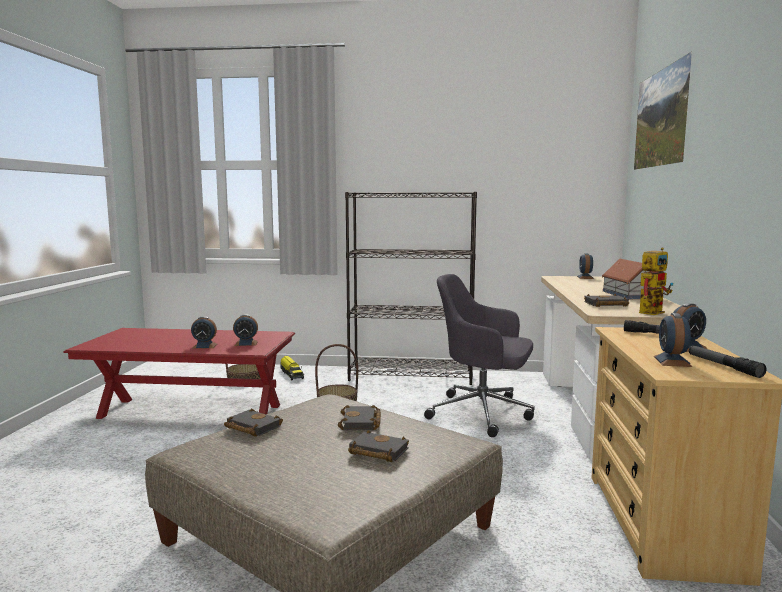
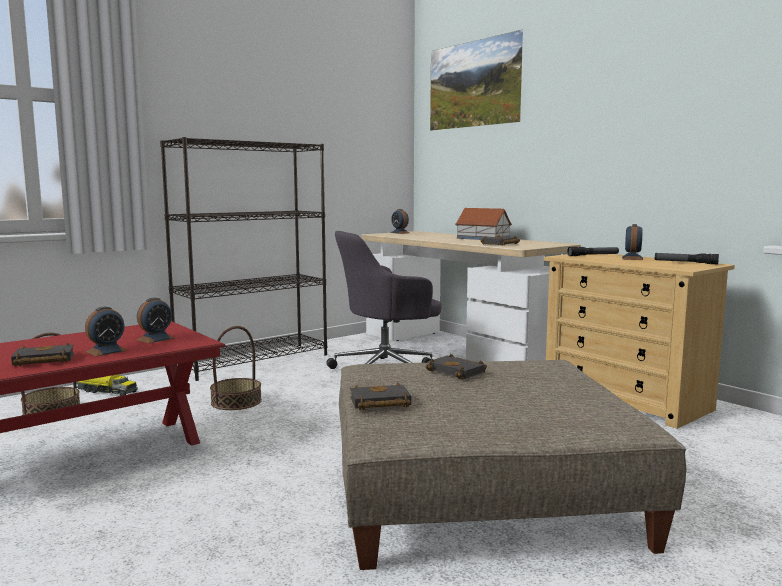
camera: 45 degrees left, 0 degrees up
(376, 451) = (528, 384): black book -> black book (42, 361)
(652, 311) = (543, 244): toy robot -> none
(672, 361) = (660, 264): alarm clock -> none

